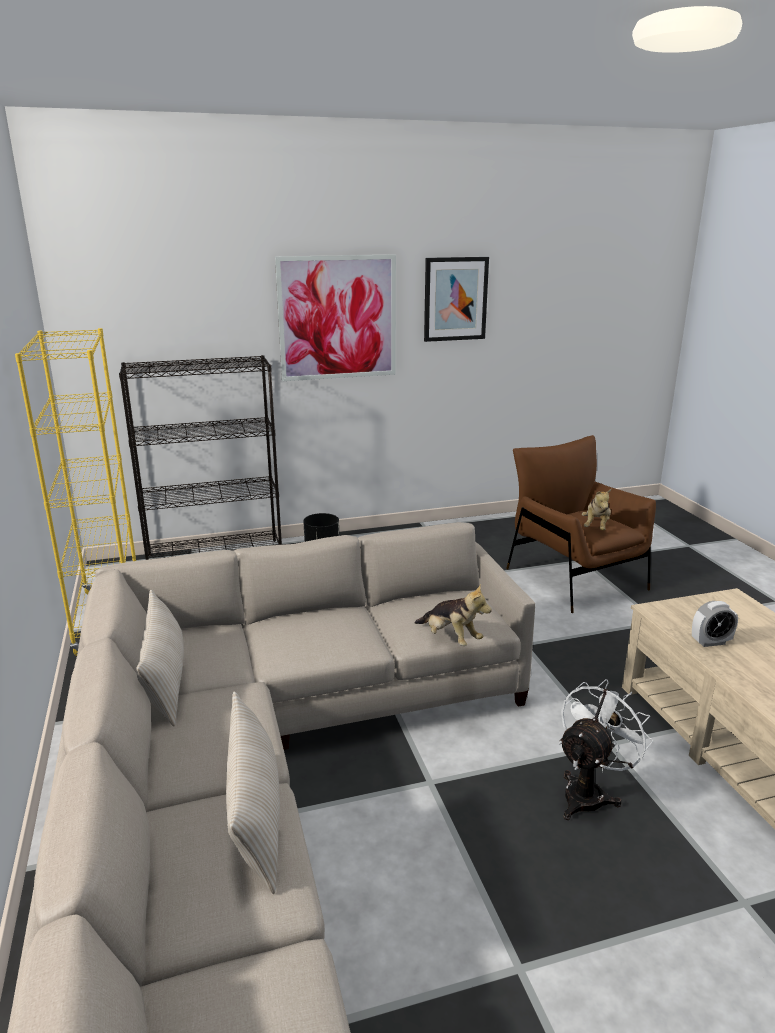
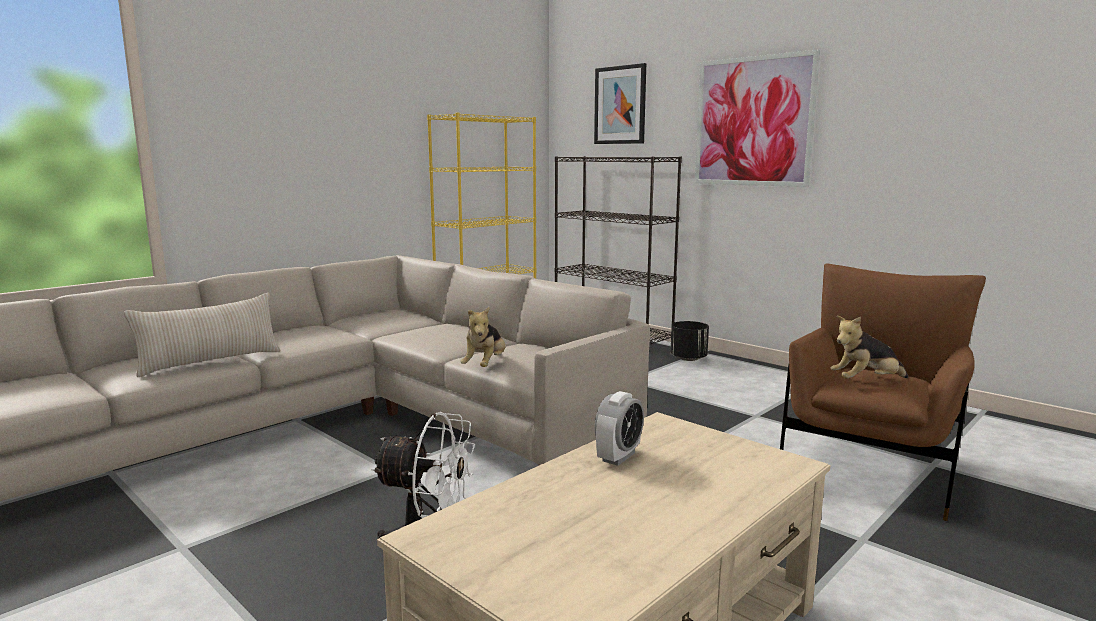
camera: 60 degrees right, 10 degrees down
(166, 681) = (343, 320): beige pillow -> none
(455, 299) = (893, 98): picture -> picture (620, 105)
(711, 642) = (618, 457): alarm clock -> alarm clock turned 105 degrees counterclockwise

